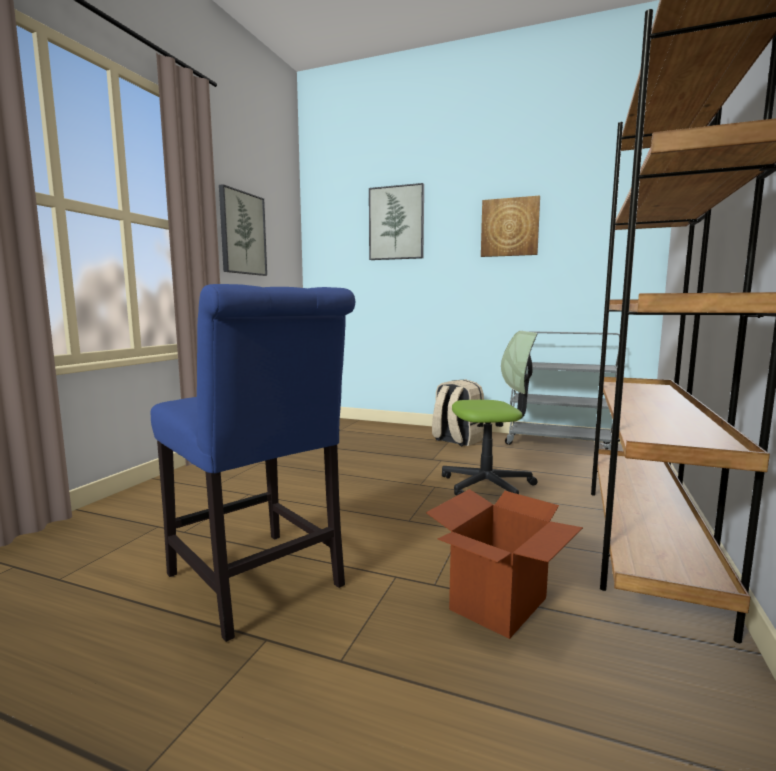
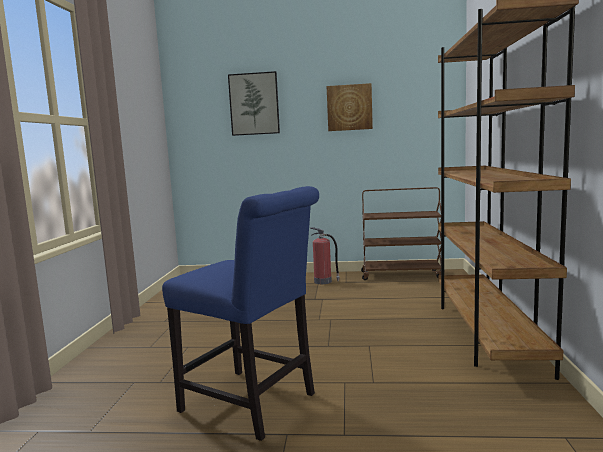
camera: 15 degrees left, 0 degrees up
(242, 233) = (128, 120): picture -> none
(456, 440) = (324, 282): beige backpack -> fire extinguisher
(488, 486) = (369, 313): office chair -> none
(498, 604) = (419, 385): cardboard box -> none
(559, 444) = (401, 275): grey cart -> brown cart

